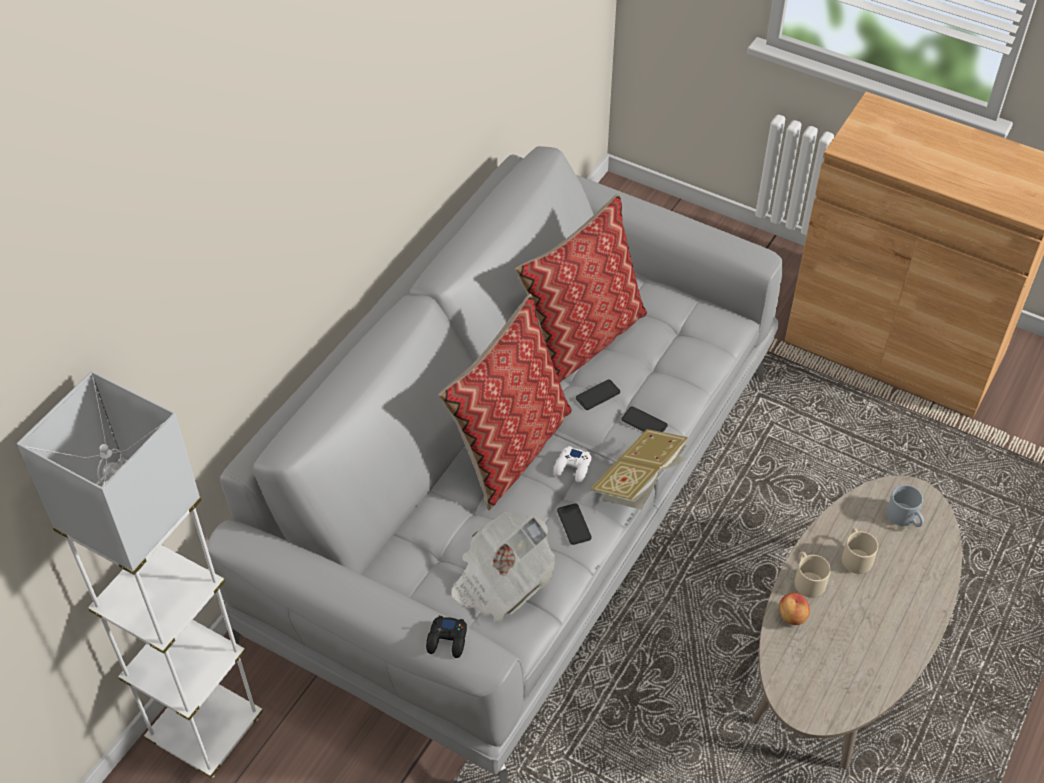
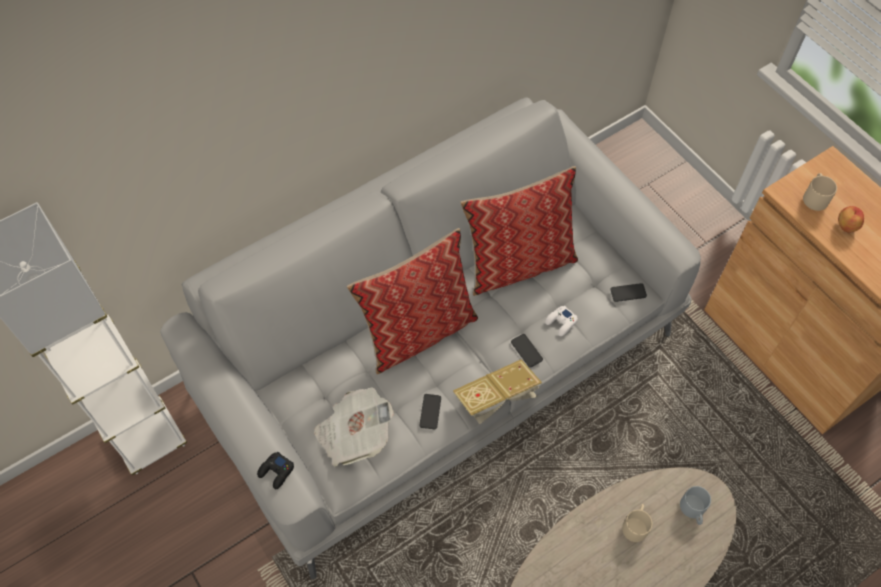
camera: 25 degrees right, 10 degrees up
(573, 467) = (454, 366): white game controller -> white game controller (561, 322)
(598, 395) = (504, 314): phone -> phone (628, 292)
(791, 616) = (558, 552): apple -> apple (846, 225)
(806, 580) = (587, 527): beige mug -> beige mug (814, 196)

